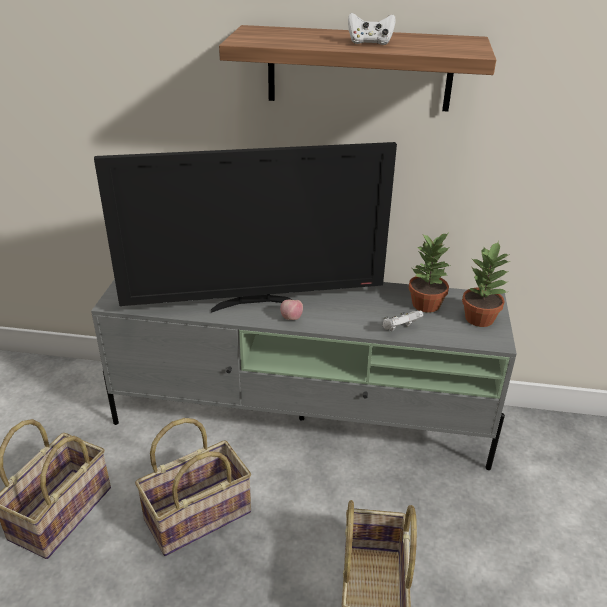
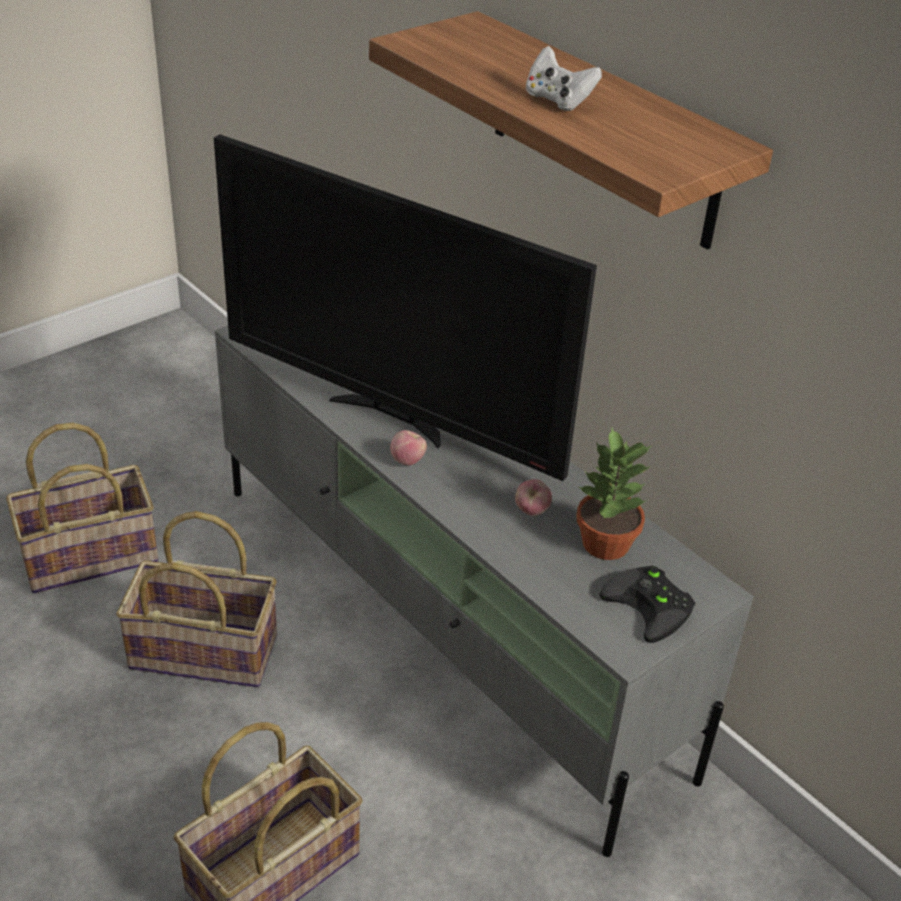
camera: 40 degrees right, 5 degrees up
(378, 309) = (531, 511): none -> apple
(400, 329) = (519, 553): white game controller -> none
(480, 318) = (653, 607): potted plant -> black game controller

